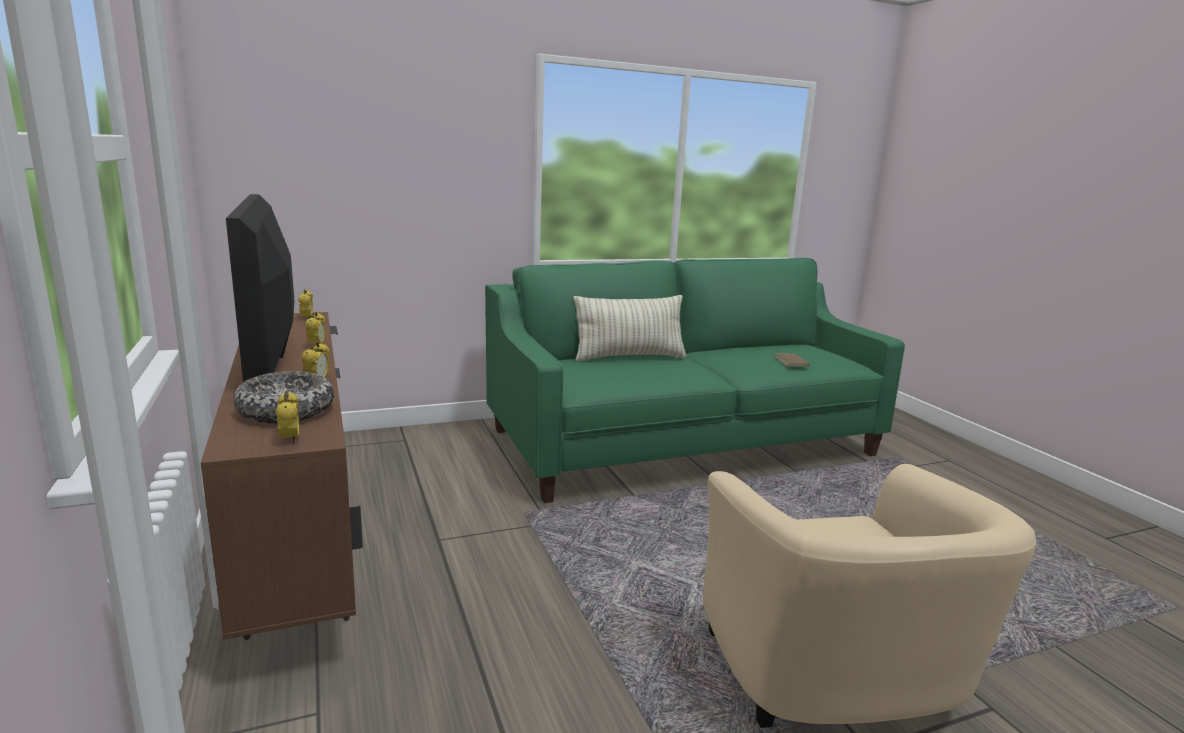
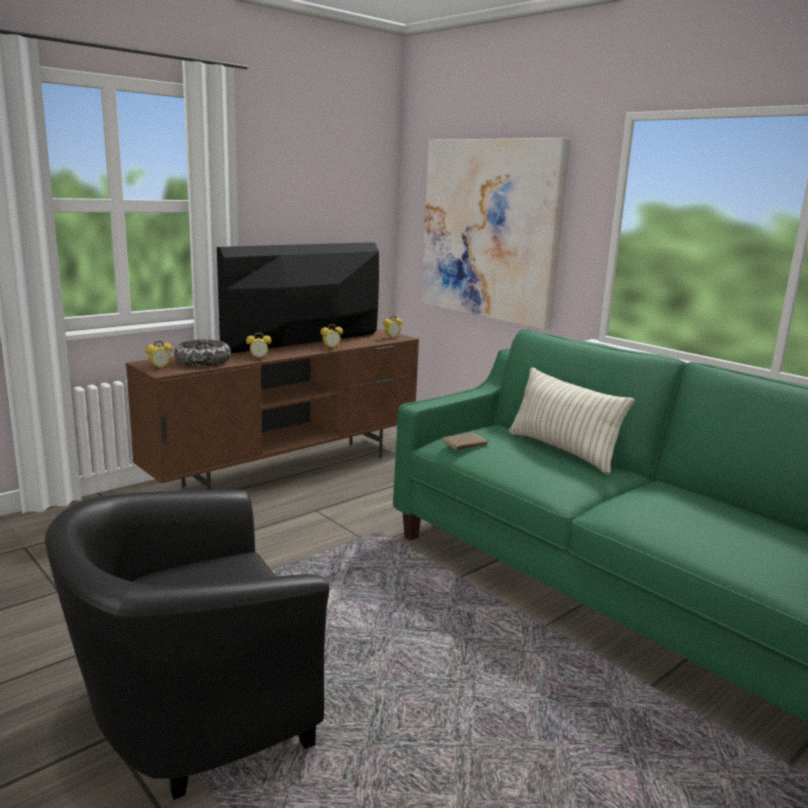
camera: 70 degrees right, 0 degrees up
(381, 168) = (491, 229): none -> picture
(792, 362) = (697, 532): brown book -> brown book (465, 444)
(834, 686) = (190, 716): beige armchair -> black armchair

